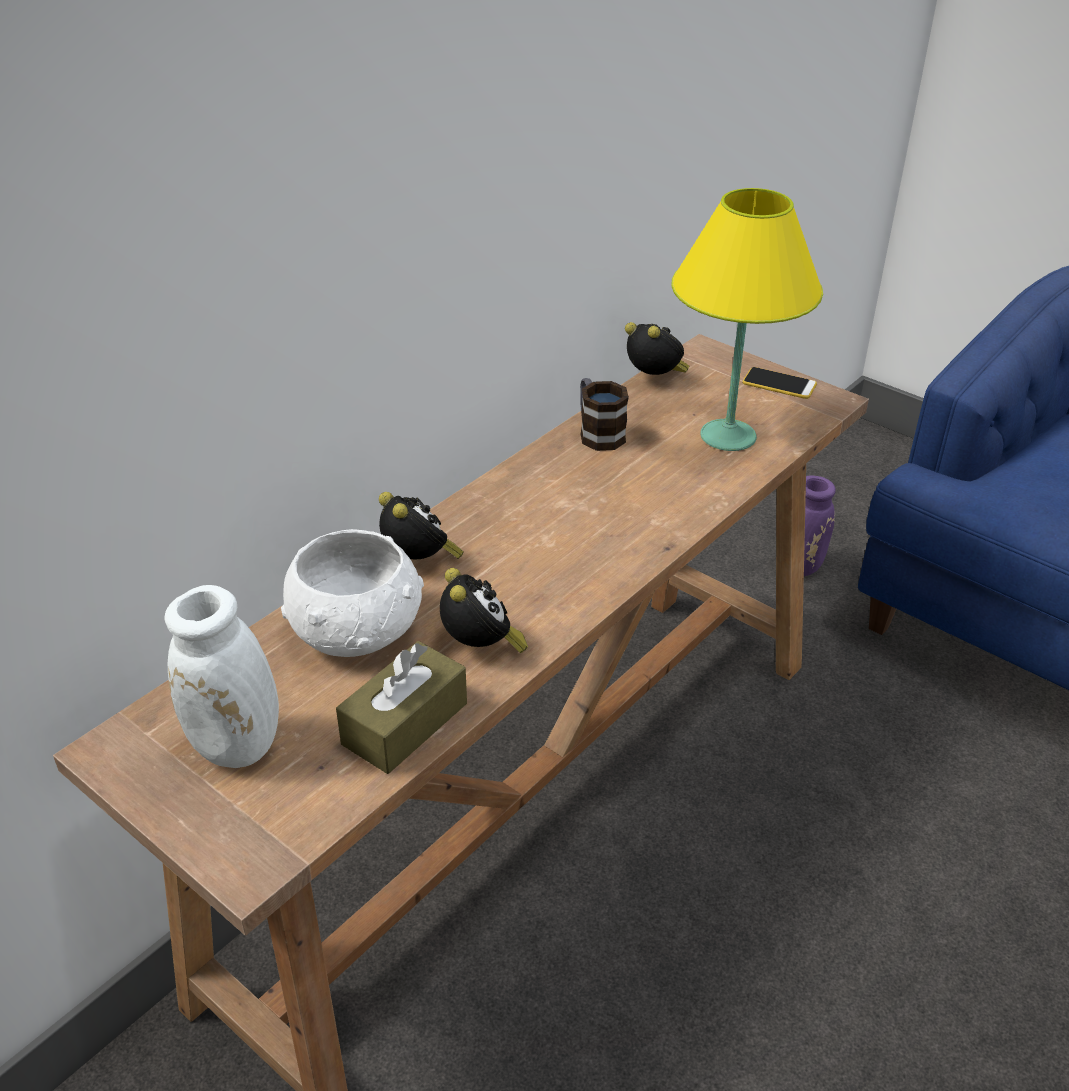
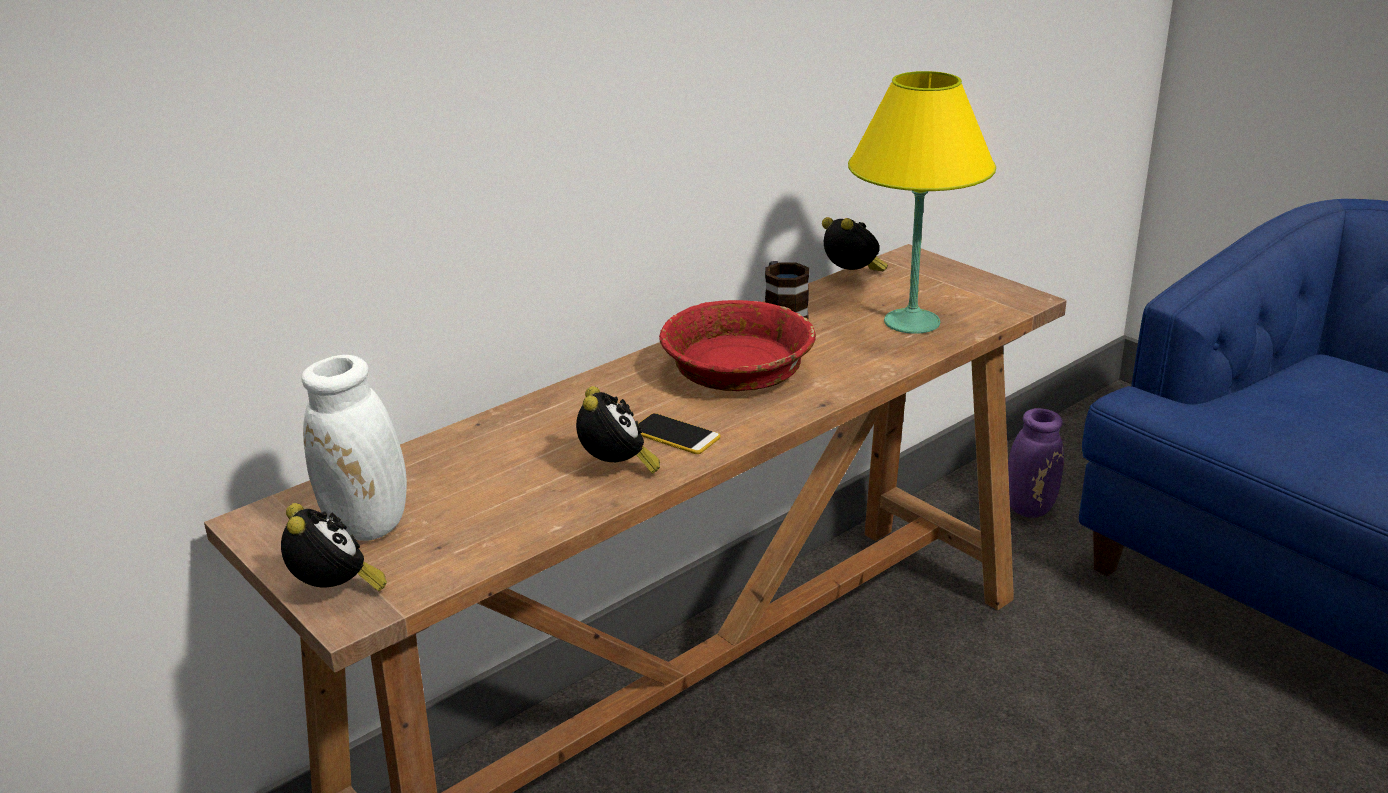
camera: 10 degrees right, 10 degrees down
(359, 631) = (506, 450): white bowl -> none
(405, 723) = (527, 520): brown tissue box -> none
(420, 562) = (580, 402): alarm clock -> alarm clock (336, 592)
(571, 509) = (738, 371): none -> red bowl
(779, 384) = (977, 284): phone -> phone (675, 435)

